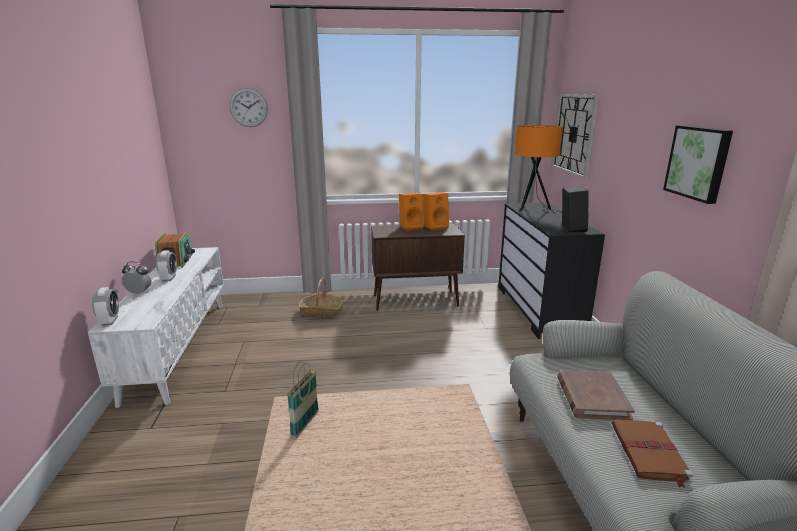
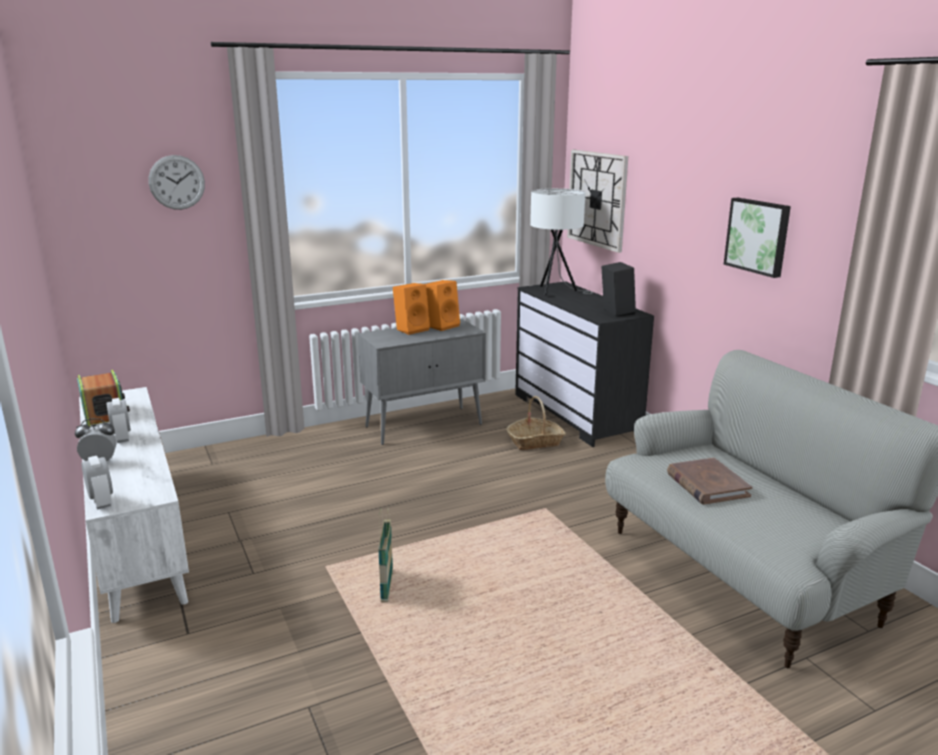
camera: 20 degrees left, 0 degrees up
(321, 312) = (308, 458): basket -> basket (535, 442)
(416, 301) = (425, 425): brown cabinet -> grey cabinet
(533, 209) = (556, 292): orange table lamp -> white table lamp
(649, 453) = (777, 519): brown book -> none

